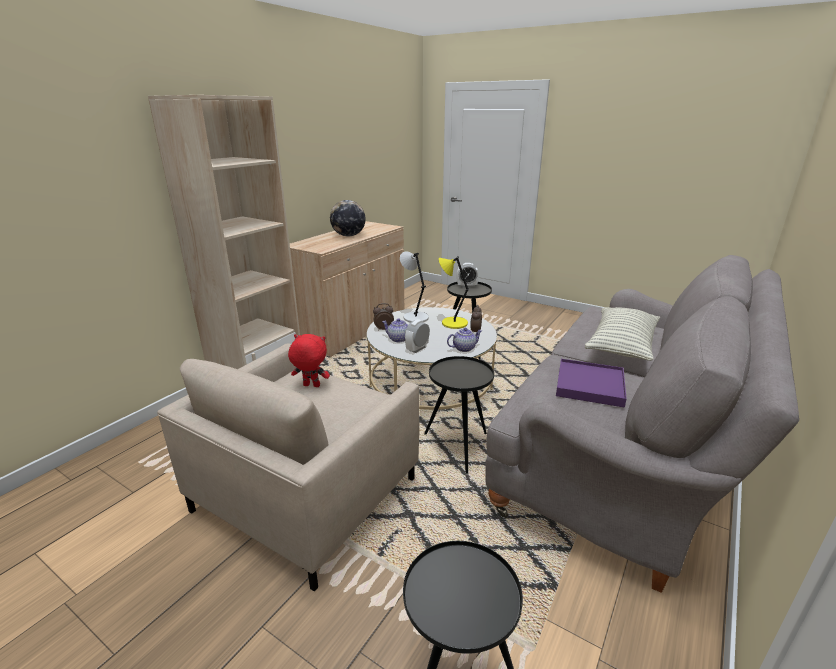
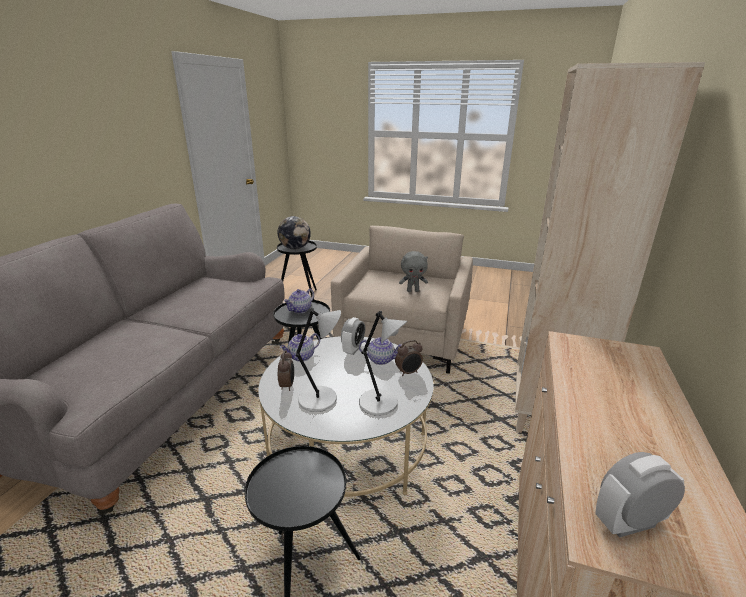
camera: 165 degrees right, 0 degrees up
(311, 386) = (413, 291): red plush toy -> grey plush toy
(348, 236) = (617, 417): globe -> globe (295, 248)
(453, 323) = (320, 399): yellow table lamp -> grey table lamp
(463, 378) = (300, 310): none -> teapot
(467, 286) = (302, 502): alarm clock -> alarm clock (629, 523)
(590, 385) = (201, 296): purple tray -> none
(621, 345) = (127, 340): pillow -> none

